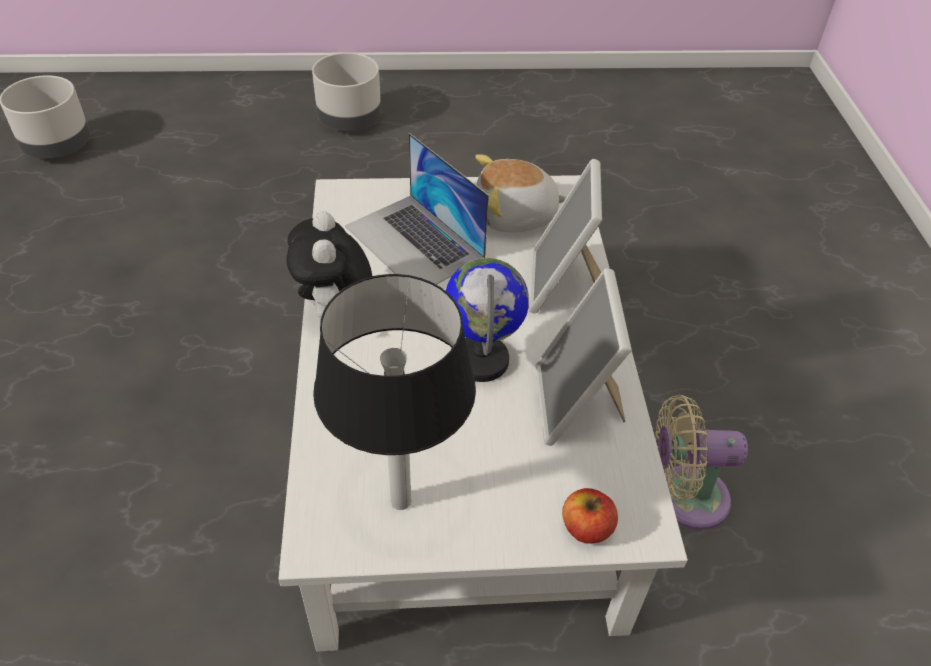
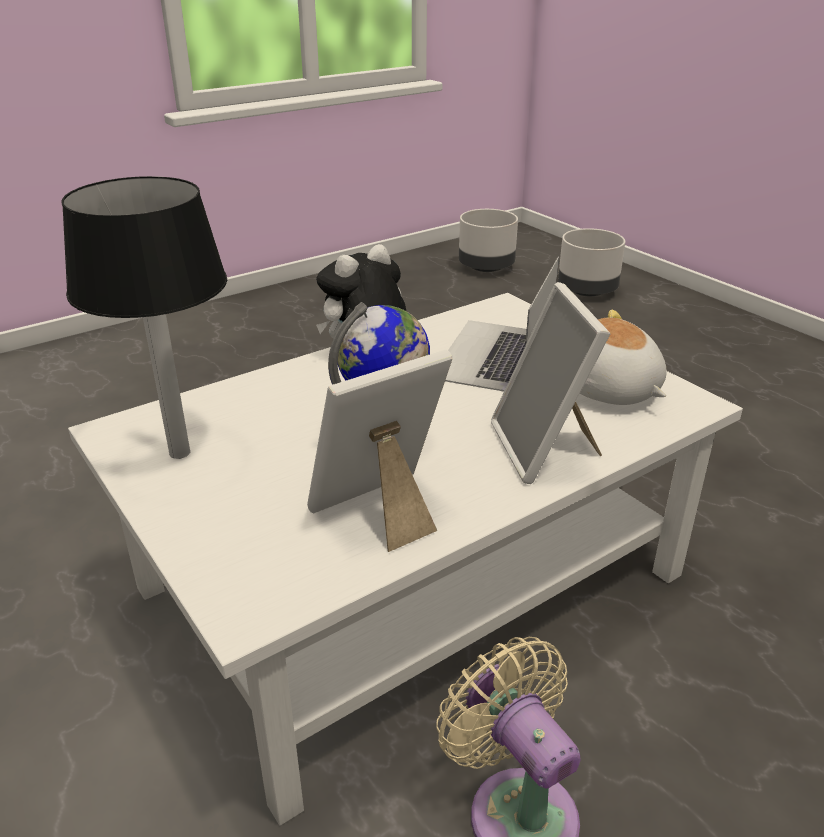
camera: 60 degrees right, 15 degrees down
(350, 121) = (712, 349): grey planter -> grey planter (587, 291)
(563, 286) = (545, 449): picture frame -> picture frame turned 75 degrees counterclockwise
(586, 528) = (218, 571): apple -> none

